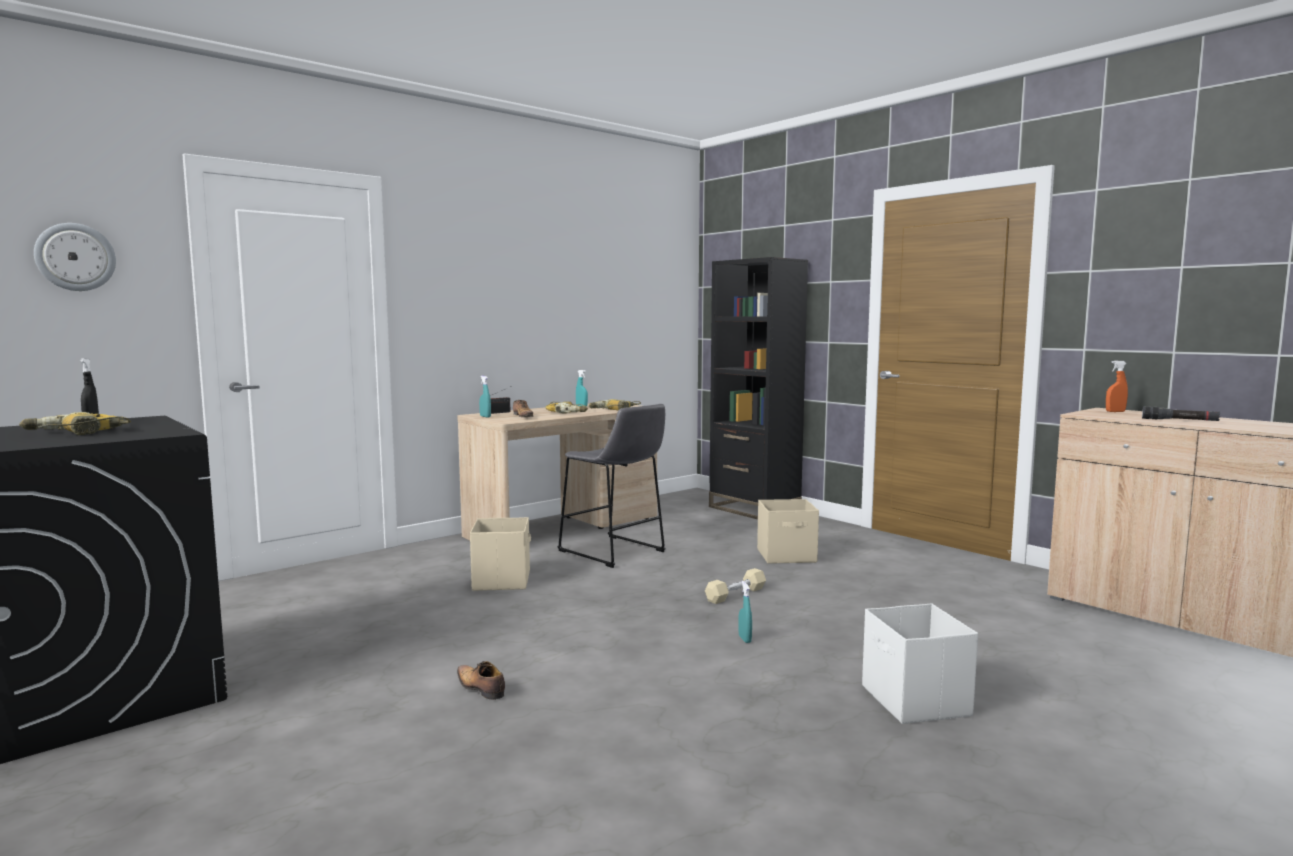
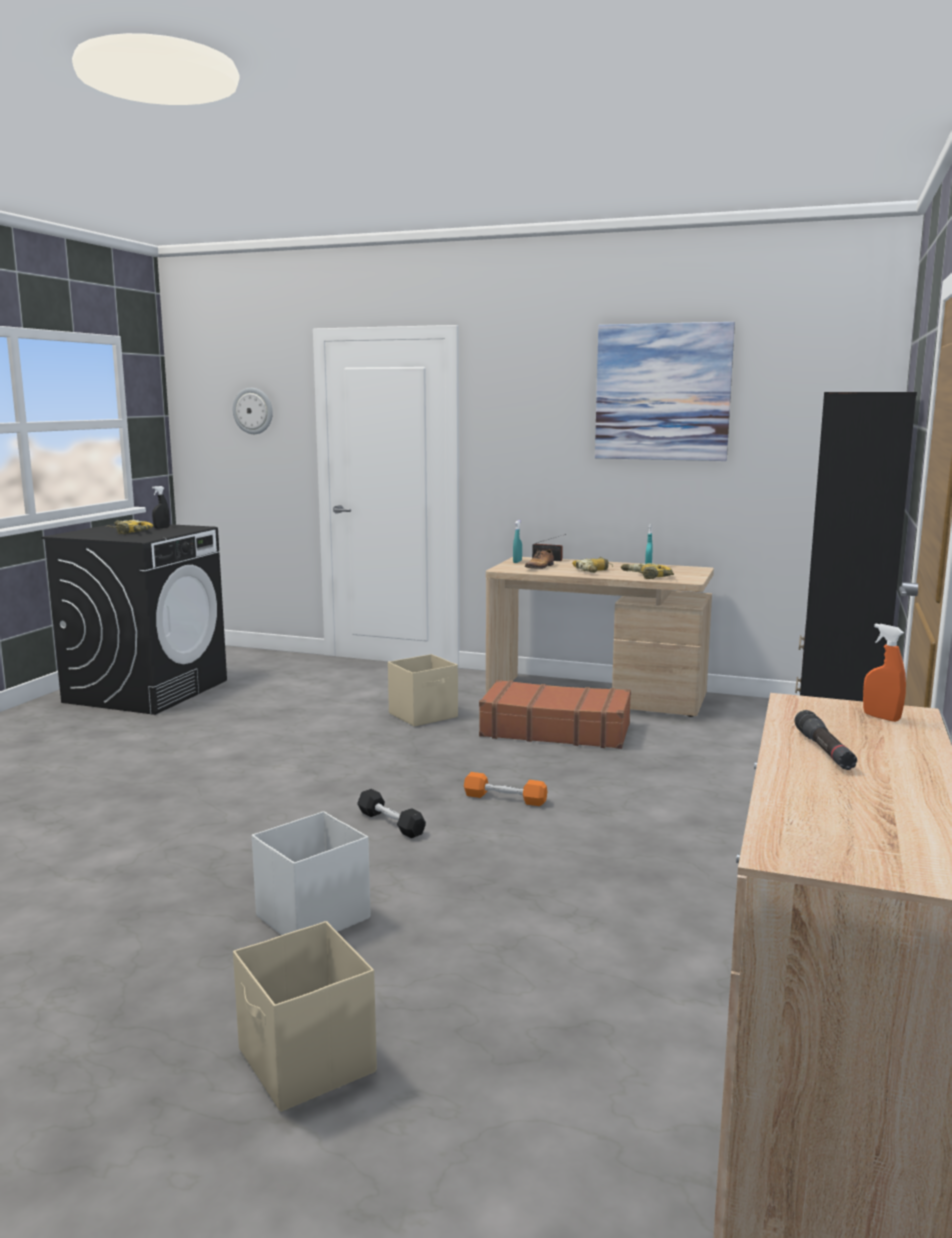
camera: 60 degrees right, 5 degrees up
(480, 688) = (215, 763): shoe -> none
(564, 259) = (662, 392): none -> picture
(614, 552) = (555, 730): grey stool -> brown suitcase
(735, 594) = (505, 799): beige dumbbell -> orange dumbbell
(744, 639) = (391, 823): turquoise spray bottle -> black dumbbell
(787, 556) = (671, 799): beige storage box -> beige storage box (306, 1063)

